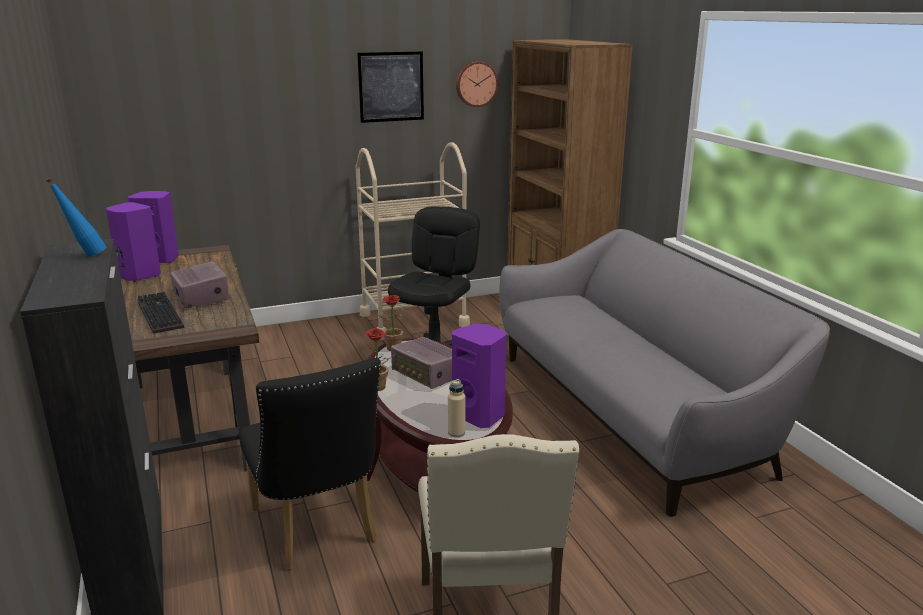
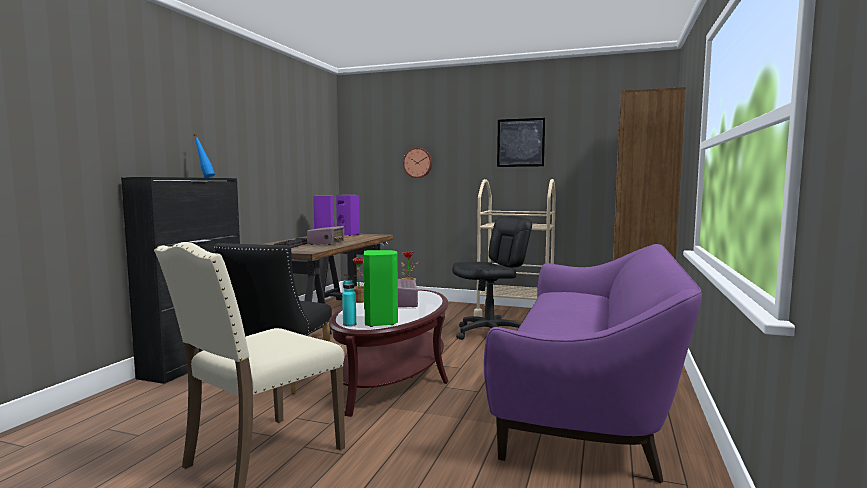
camera: 40 degrees right, 15 degrees down
(456, 432) = (349, 324): beige bottle -> turquoise bottle
(476, 84) = (588, 141): wall clock -> wall clock (418, 163)
(480, 415) = (381, 322): purple speaker -> green speaker
(631, 412) = (589, 395): grey sofa -> purple sofa

